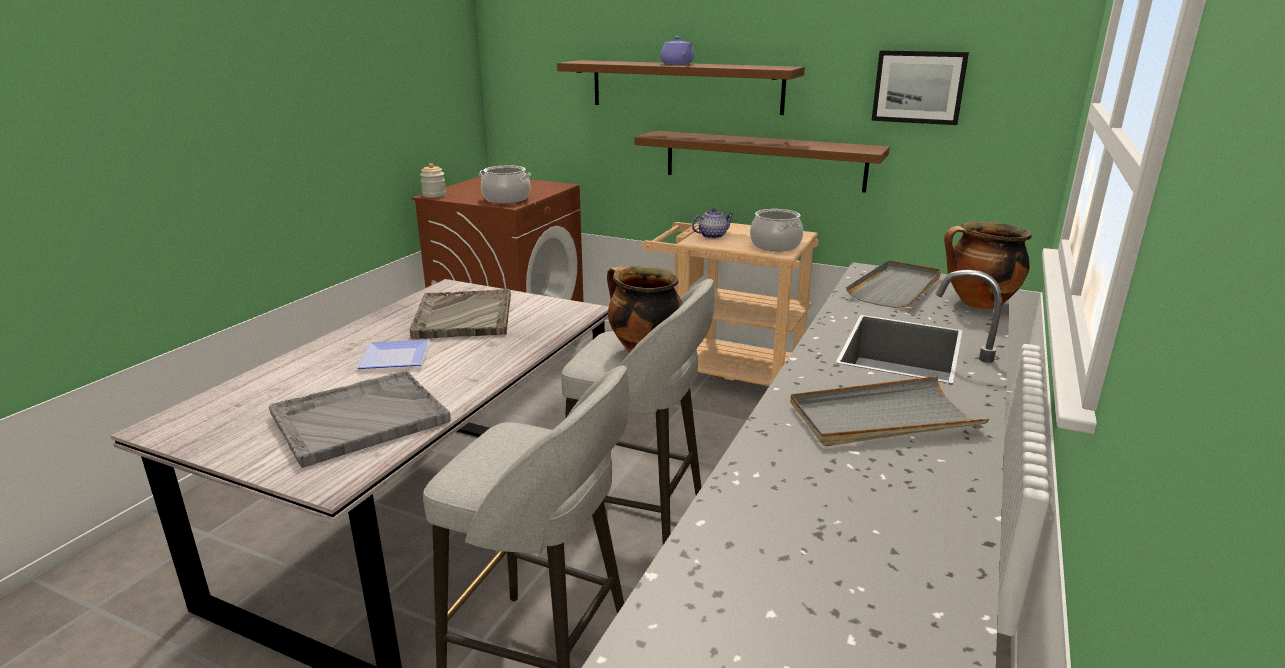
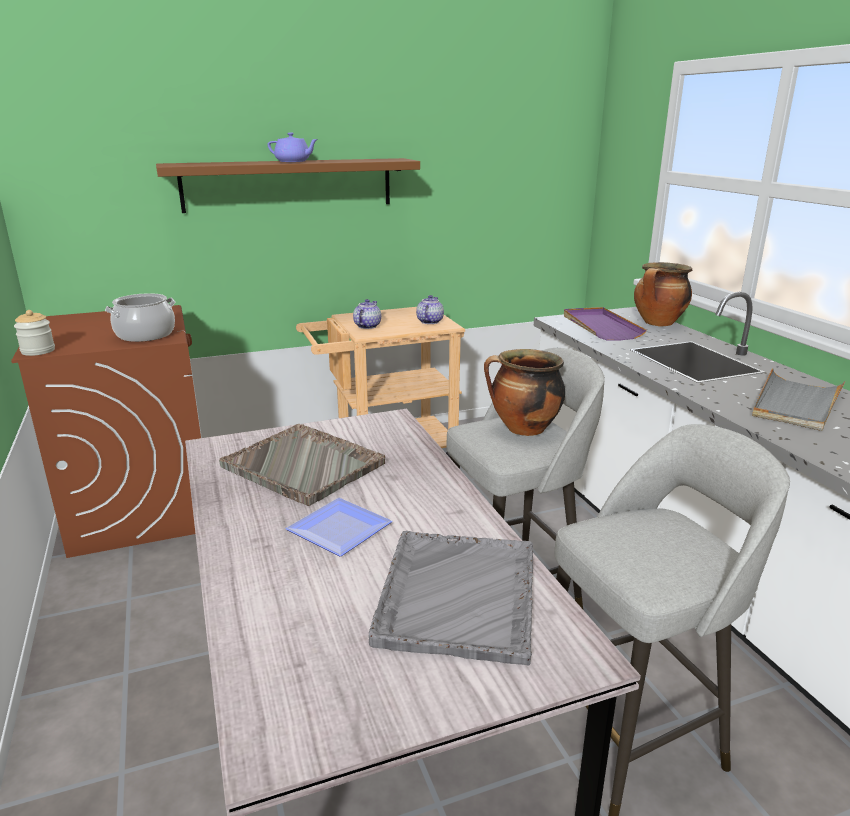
camera: 45 degrees left, 0 degrees up
(763, 160) = (374, 248): brown shelf -> none
(775, 245) = (429, 321): cooking pot -> teapot
(896, 288) = (600, 326): grey tray -> purple tray
(918, 87) = (494, 170): picture -> none

